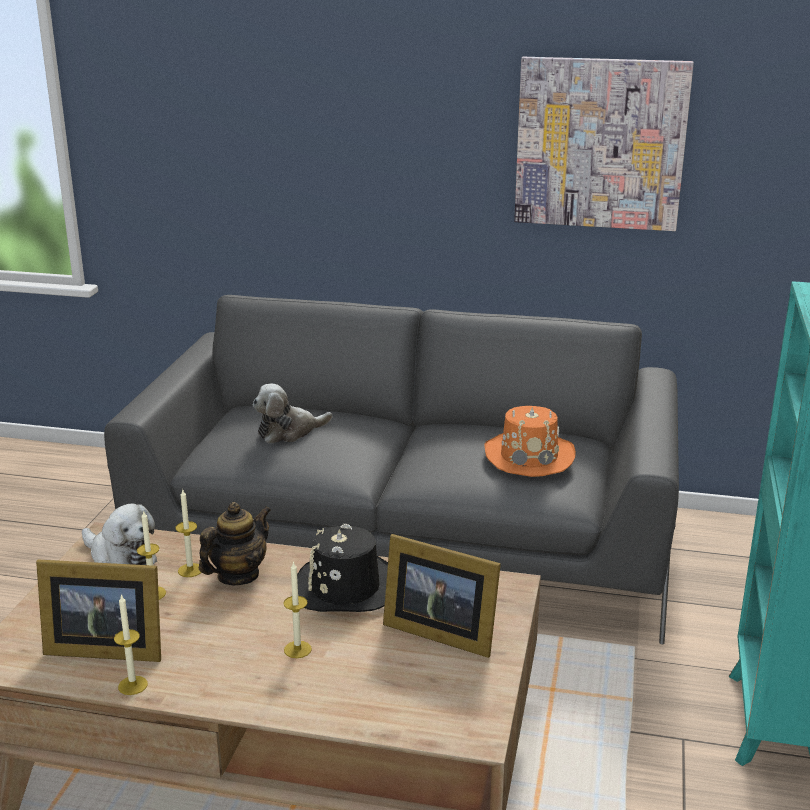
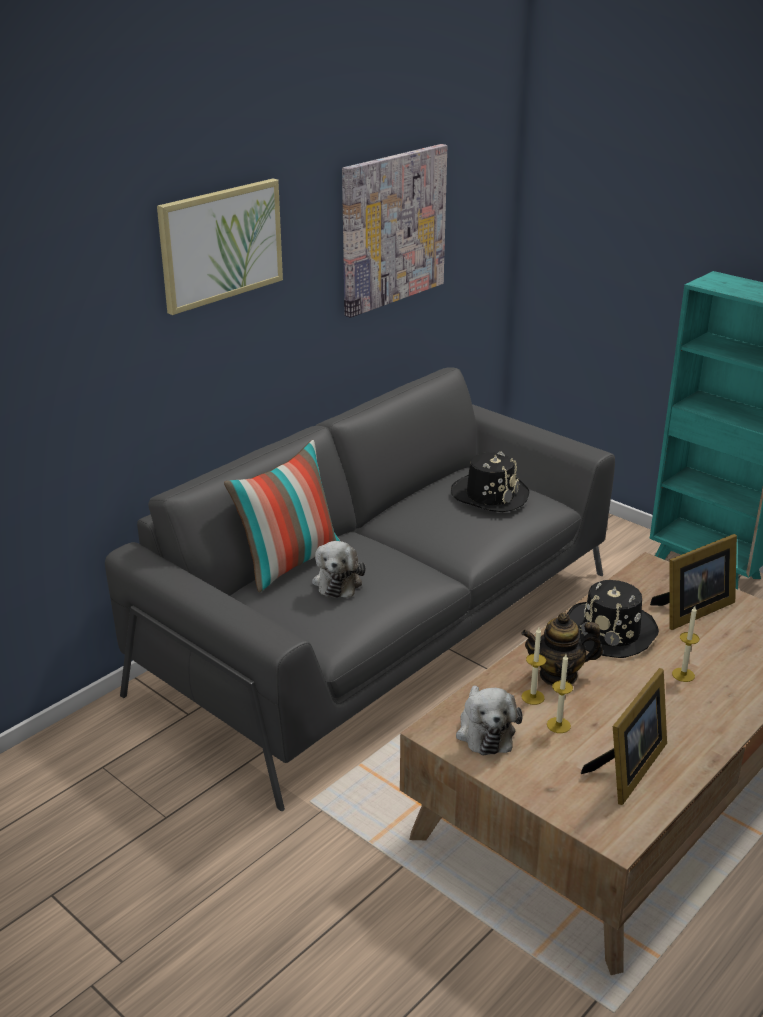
camera: 60 degrees left, 5 degrees up
(120, 558) = (484, 731): plush toy -> plush toy turned 105 degrees clockwise
(133, 685) = (691, 764): candle -> none
(238, 575) = (558, 675): teapot -> teapot turned 75 degrees counterclockwise
(303, 408) = (289, 563): none -> pillow
(355, 98) = (221, 244): none -> picture
(529, 456) = (489, 495): orange hat -> black hat

